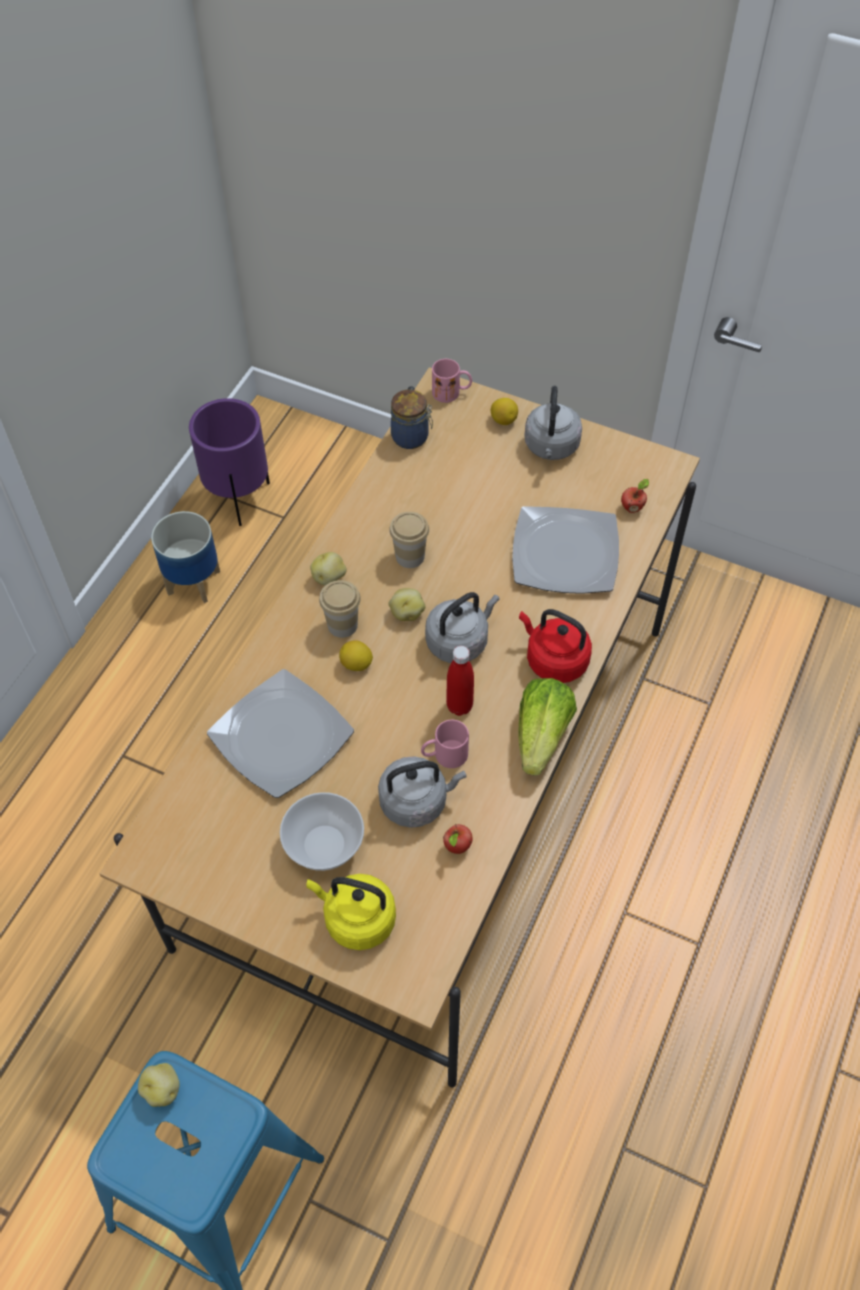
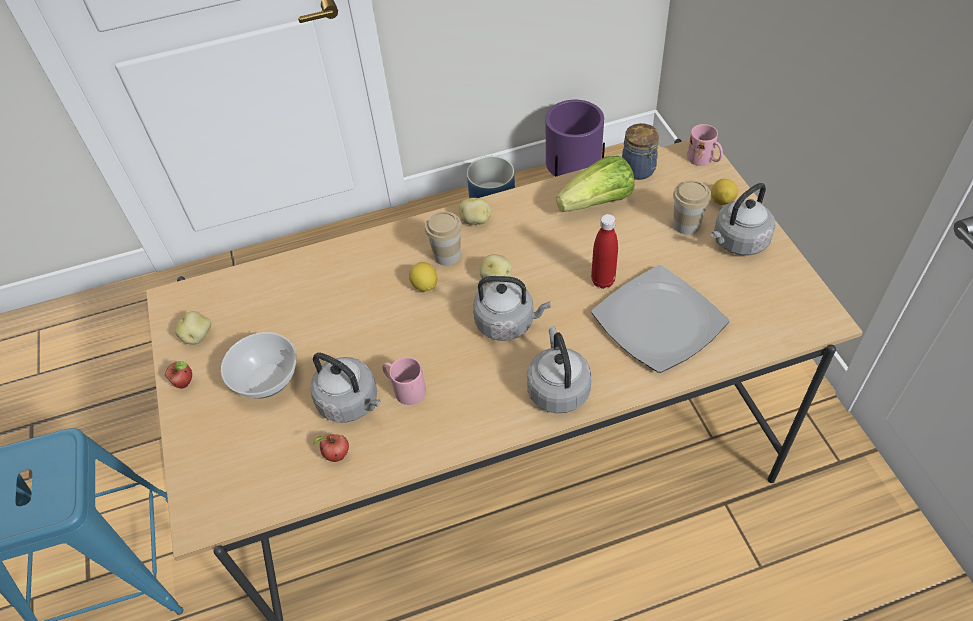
camera: 50 degrees right, 5 degrees down
(162, 1089) = (51, 450): potato -> potato (198, 336)
(283, 736) = (328, 294): plate -> none
(356, 919) = (224, 443): yellow kettle -> none
(410, 556) = (543, 244): cup -> cup (686, 224)
(459, 706) = (454, 365): red bottle -> red bottle (603, 281)
(542, 735) = (484, 432): lettuce -> lettuce (598, 203)
(554, 660) = (557, 388): red kettle -> grey kettle
(632, 507) = (754, 328): apple -> apple (185, 382)

